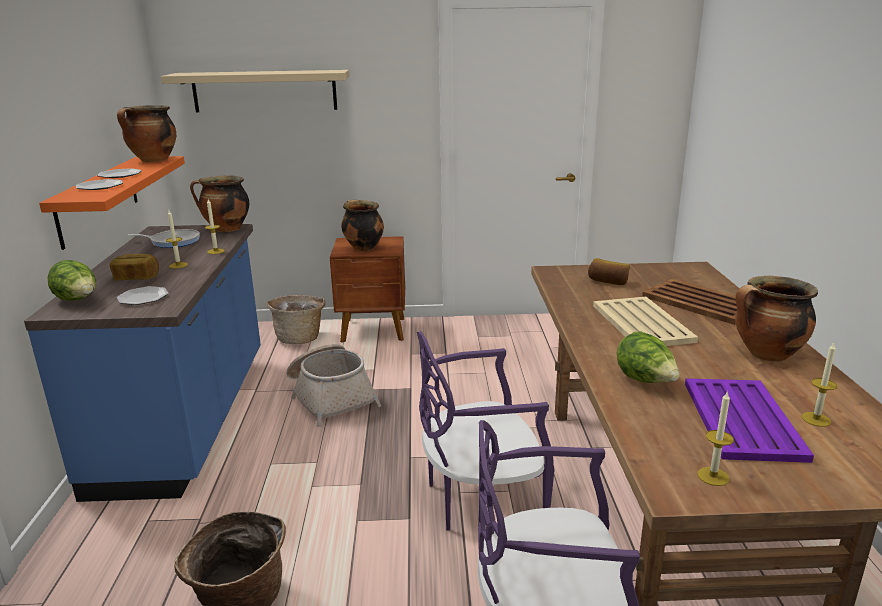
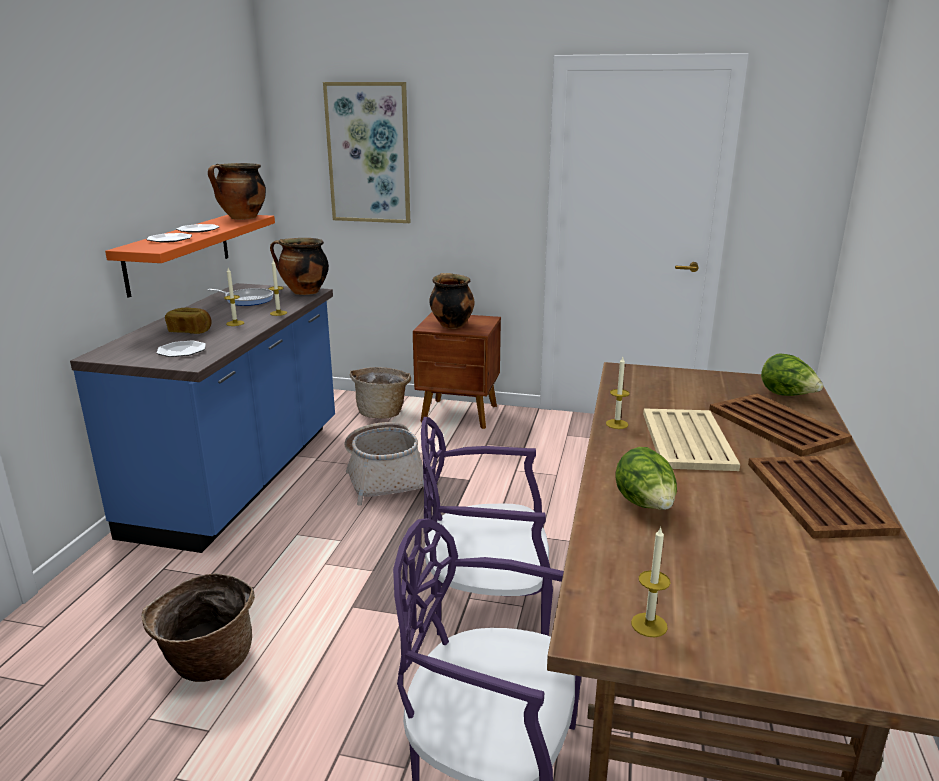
camera: 15 degrees right, 0 degrees up
(78, 300) = (126, 347): lettuce -> lettuce (787, 395)
(264, 91) = (368, 153): beige shelf -> picture
(608, 282) = (680, 389): bread -> none
(742, 419) = (731, 566): purple tray -> none
(766, 355) = (817, 497): cooking pot -> brown tray
(816, 419) = (827, 582): candle -> candle (617, 424)

